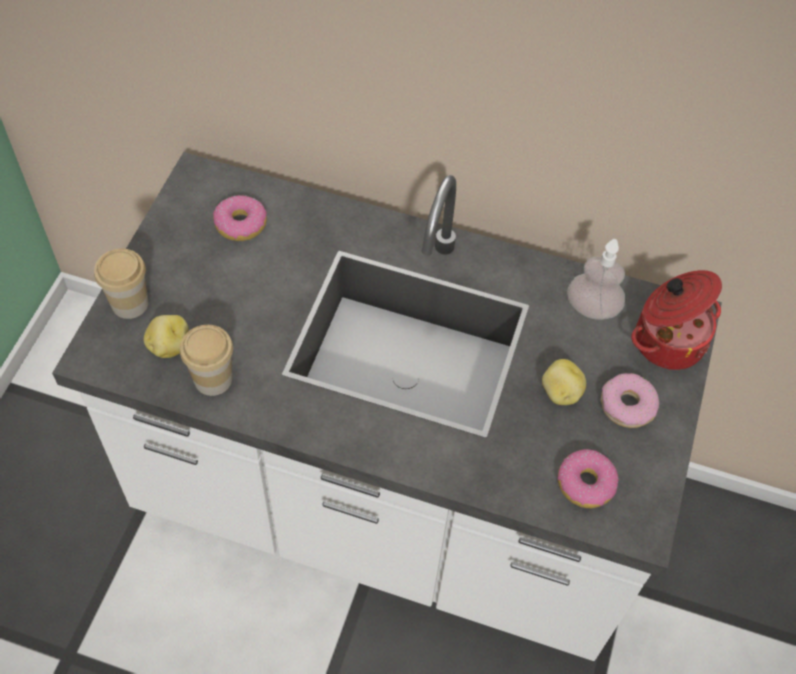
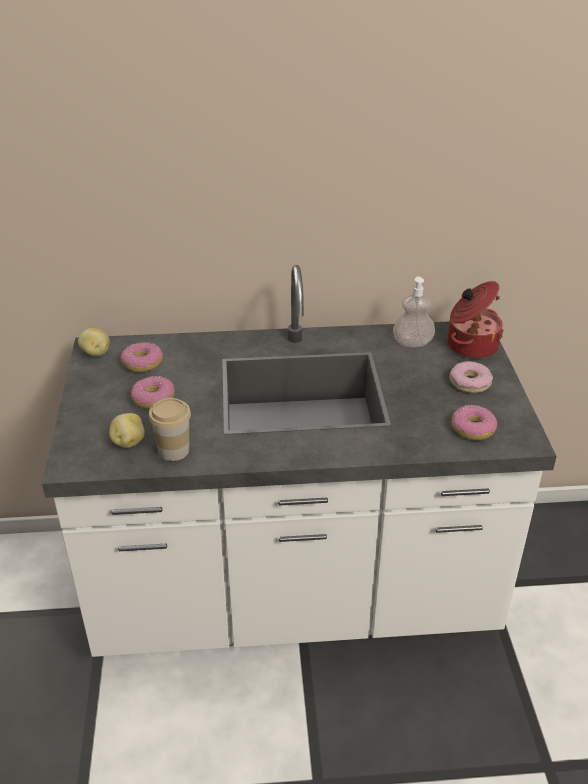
camera: 20 degrees left, 20 degrees down
(130, 303) = (83, 427): cup -> none
(227, 288) = (153, 399): none -> donut
(560, 393) = (423, 389): potato -> potato (95, 353)

